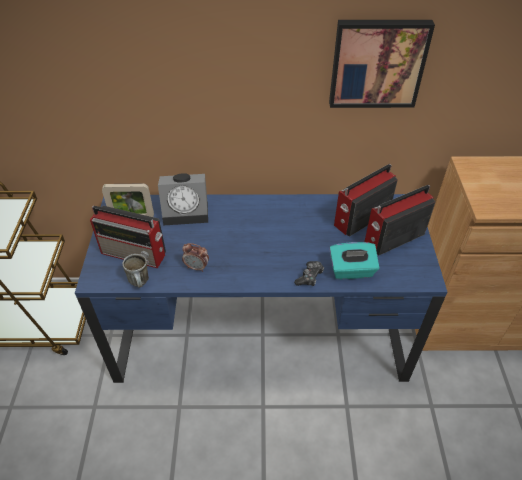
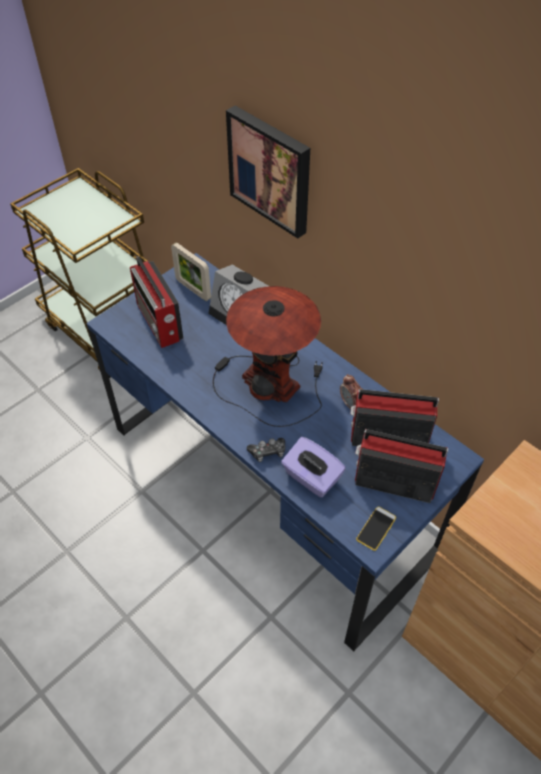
camera: 45 degrees right, 5 degrees up
(141, 283) = (136, 351): mug -> none
(197, 267) = (190, 370): alarm clock -> alarm clock (351, 404)
(259, 237) = (271, 383): none -> table lamp
(351, 271) = (311, 477): turquoise tissue box -> purple tissue box
(377, 63) = (458, 273): picture -> picture (271, 170)
(418, 269) = (376, 528): none -> phone

